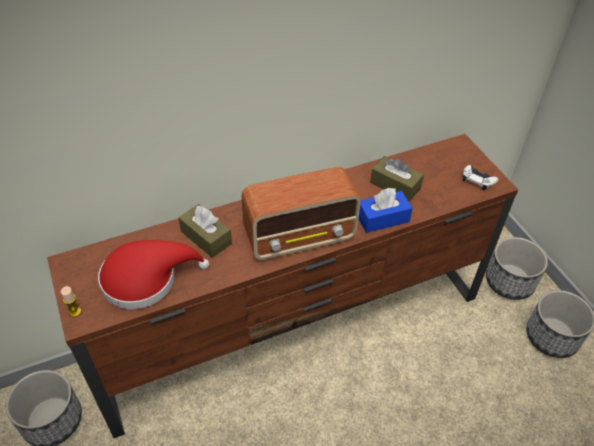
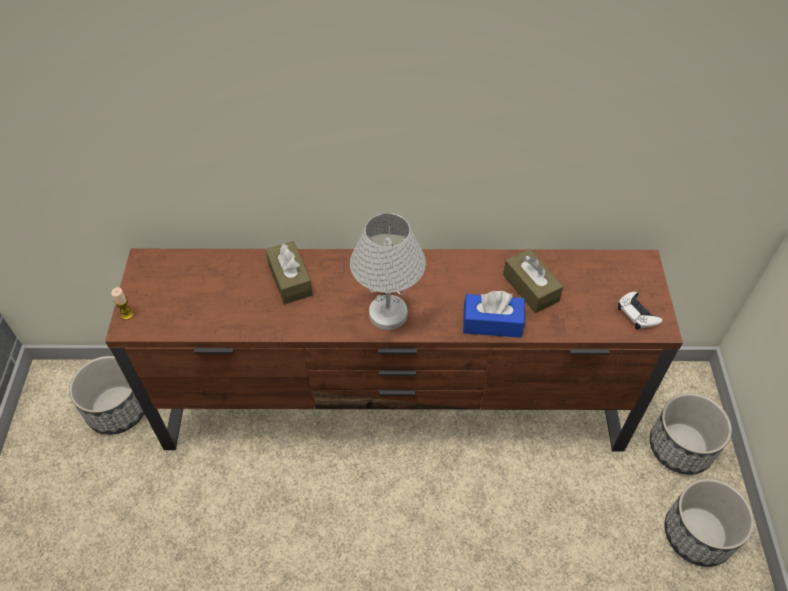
camera: 25 degrees right, 5 degrees up
(146, 279) = (208, 304): red hat -> none
(301, 237) = (388, 313): radio -> white table lamp

